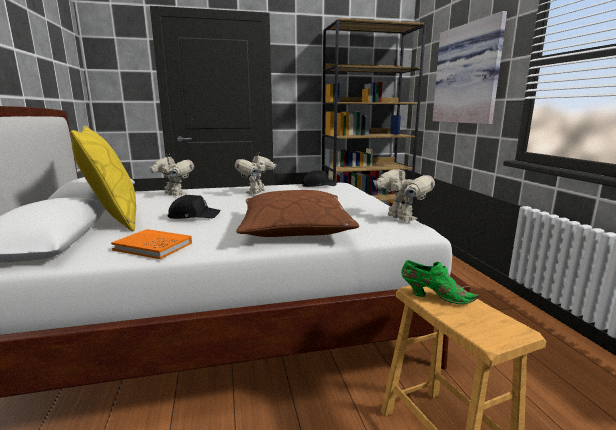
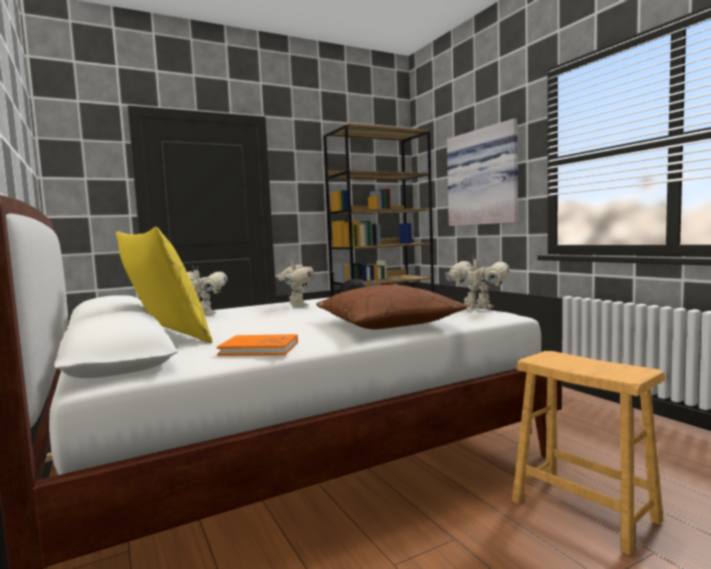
camera: 15 degrees left, 10 degrees down
(193, 216) = (260, 326): black cap -> none
(257, 193) = (297, 306): toy robot -> toy robot turned 150 degrees clockwise
(434, 296) = (555, 360): green shoe -> none

